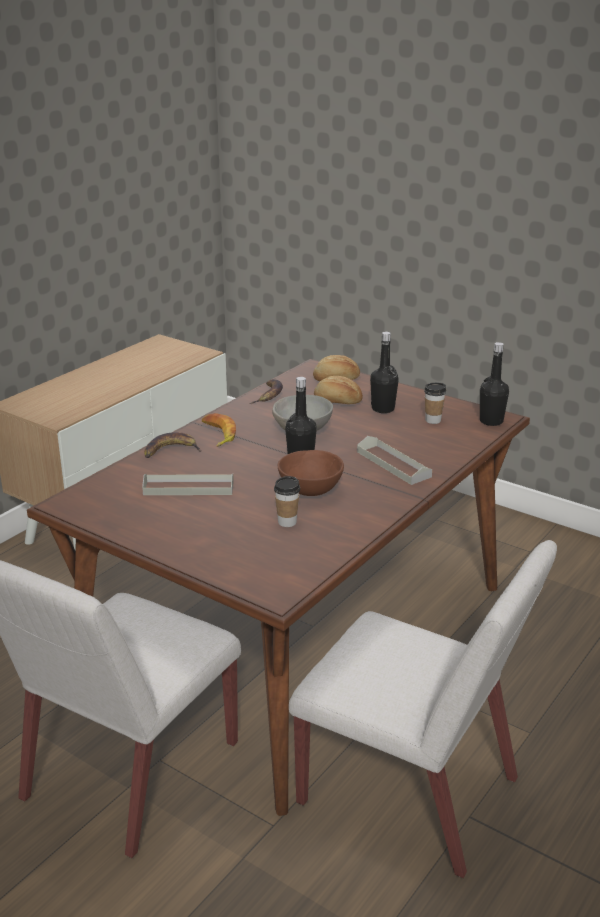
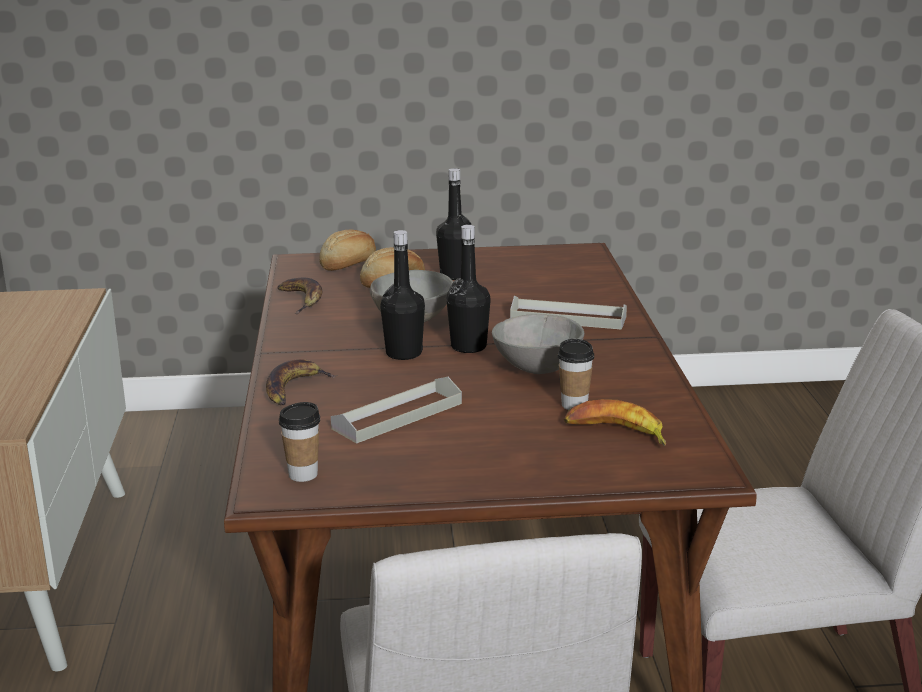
camera: 40 degrees left, 5 degrees down
(217, 434) = (319, 354): banana -> banana (616, 432)
(309, 491) = (536, 369): brown bowl -> grey bowl
(433, 420) = (526, 270): cup -> cup (303, 475)
(491, 421) = (581, 255): black bottle -> black bottle (404, 353)

